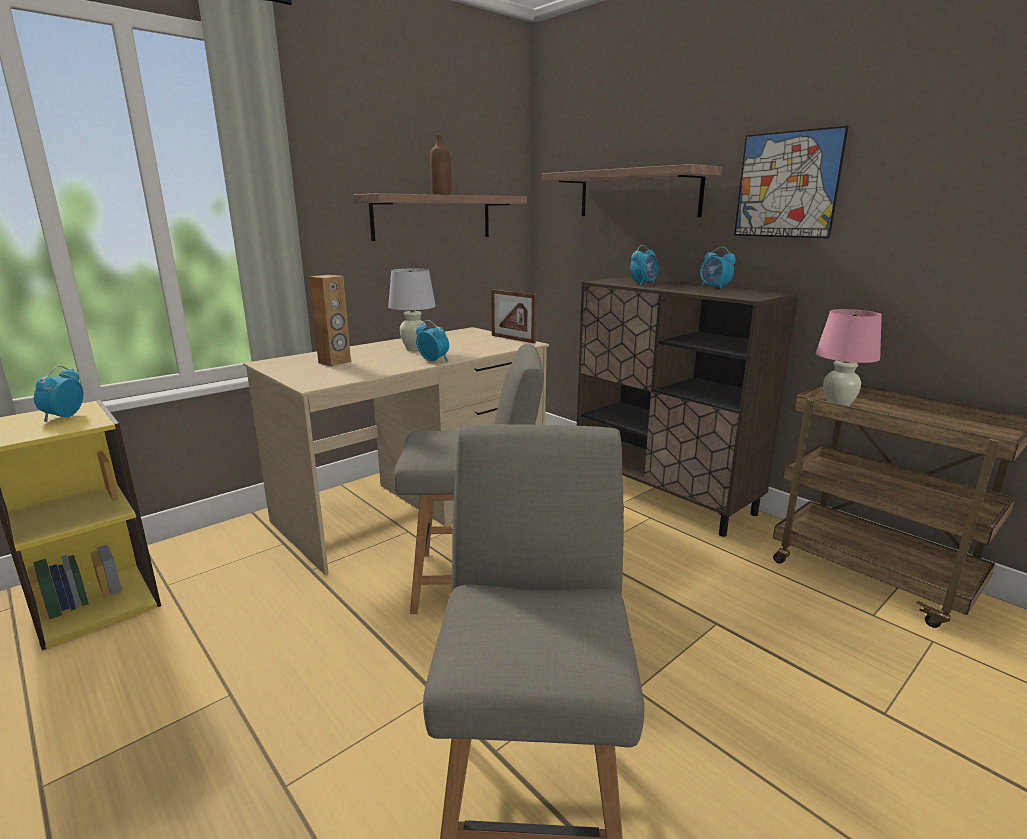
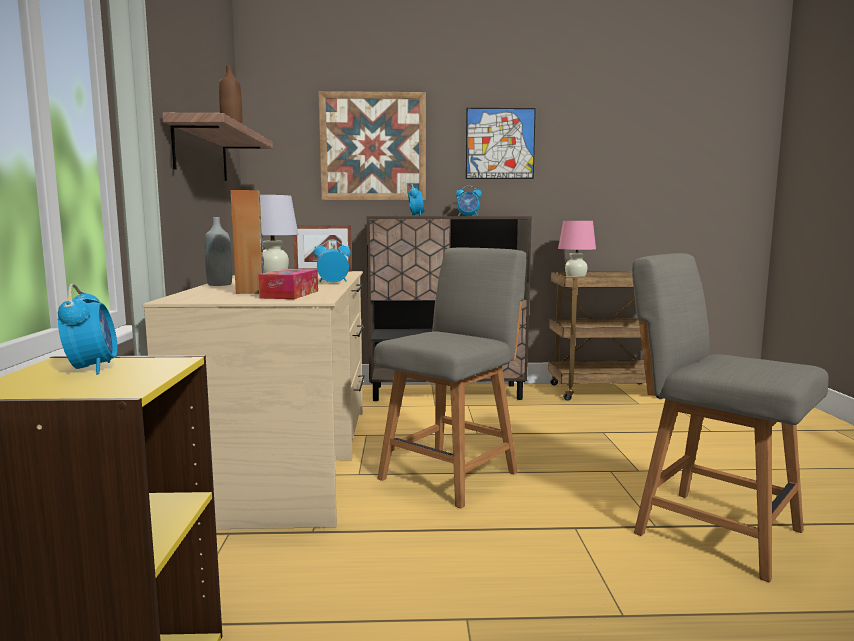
camera: 50 degrees left, 10 degrees down
(63, 417) = (92, 368): alarm clock -> alarm clock turned 150 degrees counterclockwise
(333, 373) = (290, 294): none -> tissue box
(367, 346) = (219, 284): none -> grey bottle
(638, 194) = (373, 147): shelf -> picture

